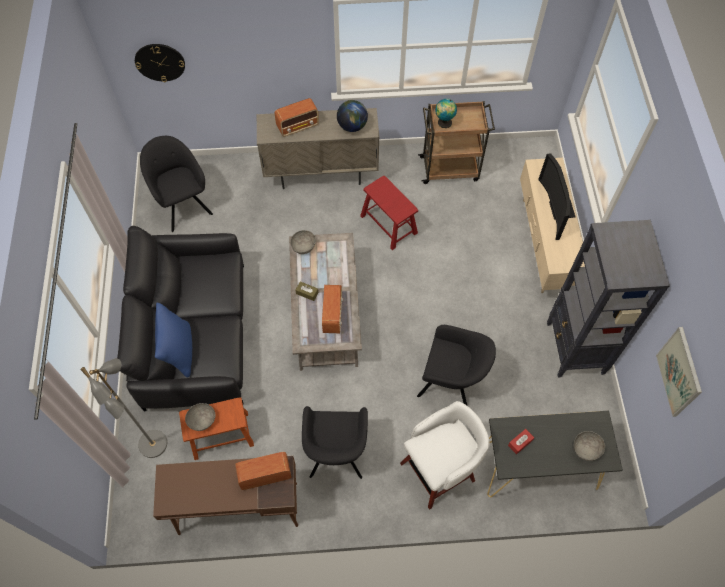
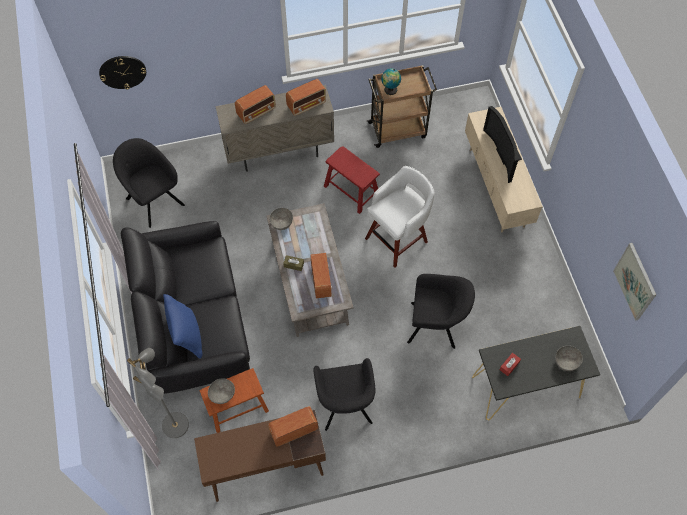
camera: 10 degrees left, 0 degrees up
(352, 126) = (307, 105): globe -> radio
(439, 470) = (440, 405): white stool -> white stool (398, 239)
(575, 349) = (539, 278): black bookcase -> none

